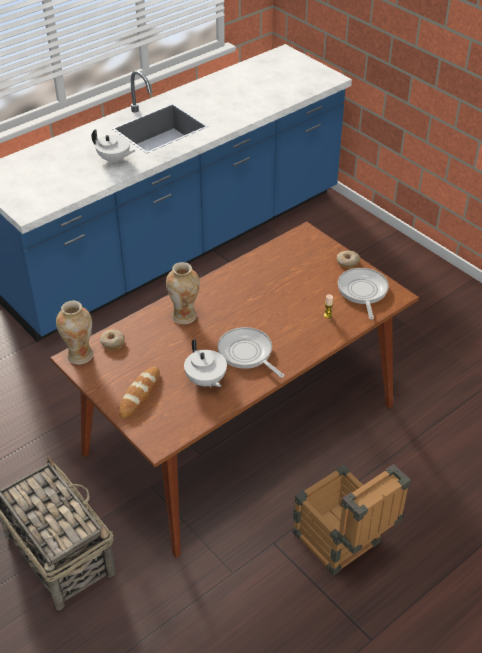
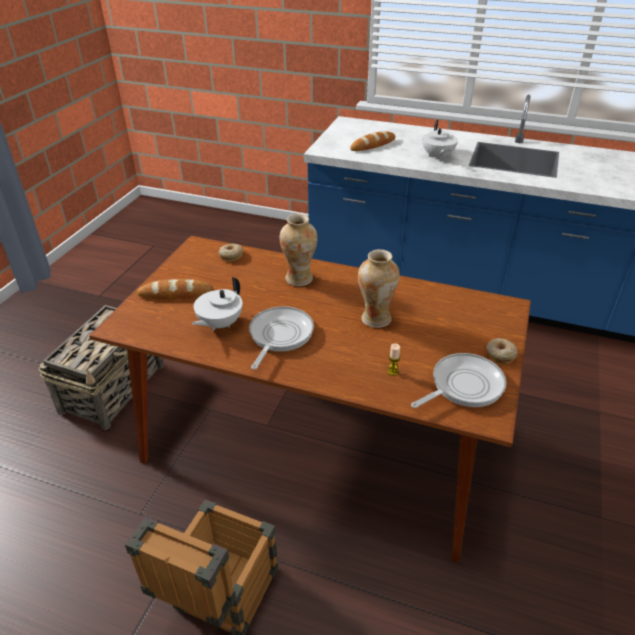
camera: 60 degrees right, 5 degrees down
(51, 181) = (373, 145): none -> bread
(80, 355) = (203, 247): vase -> vase (375, 319)

